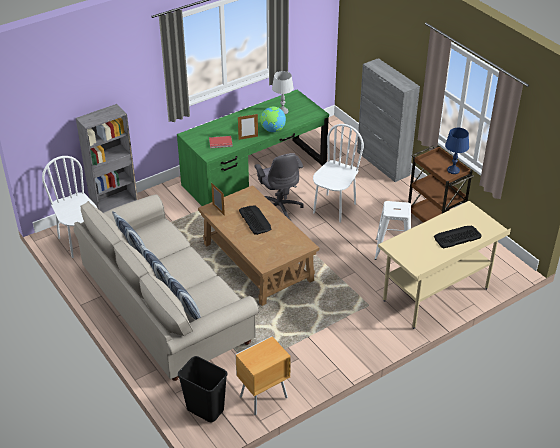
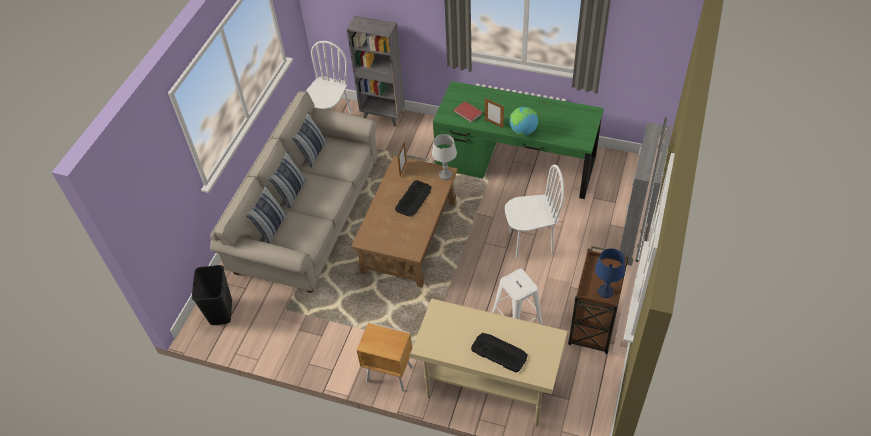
camera: 55 degrees right, 10 degrees up
(262, 397) = (260, 339): brown nightstand -> brown nightstand (388, 373)
(279, 208) = (490, 206): grey office chair -> none
(282, 111) = (558, 120): grey table lamp -> grey table lamp (445, 175)

